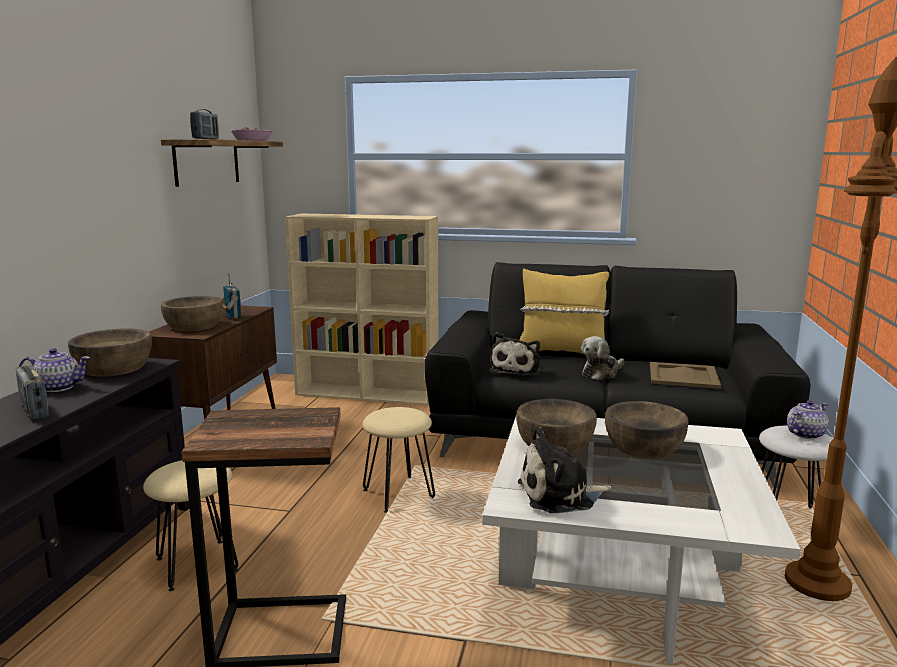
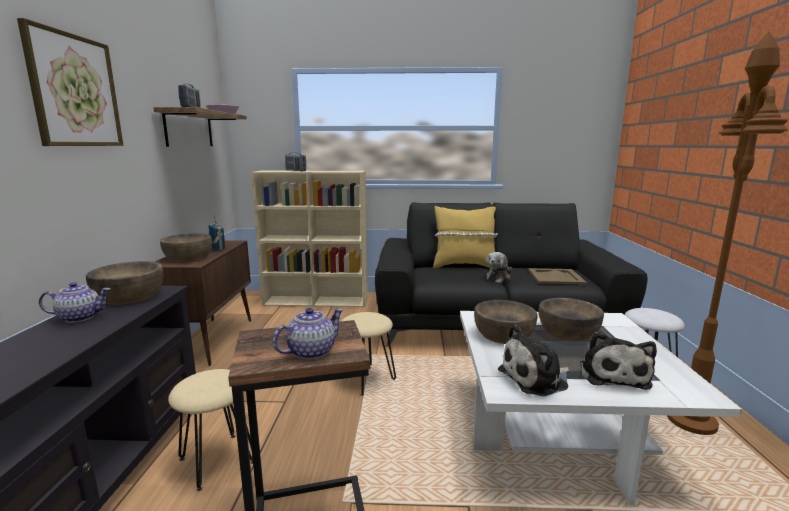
camera: 10 degrees left, 0 degrees up
(34, 410) = (59, 342): radio -> radio (295, 171)
(68, 131) = (75, 91): none -> picture
(517, 369) = (440, 278): plush toy -> plush toy (613, 374)
(805, 434) = (656, 313): teapot -> teapot (310, 352)

